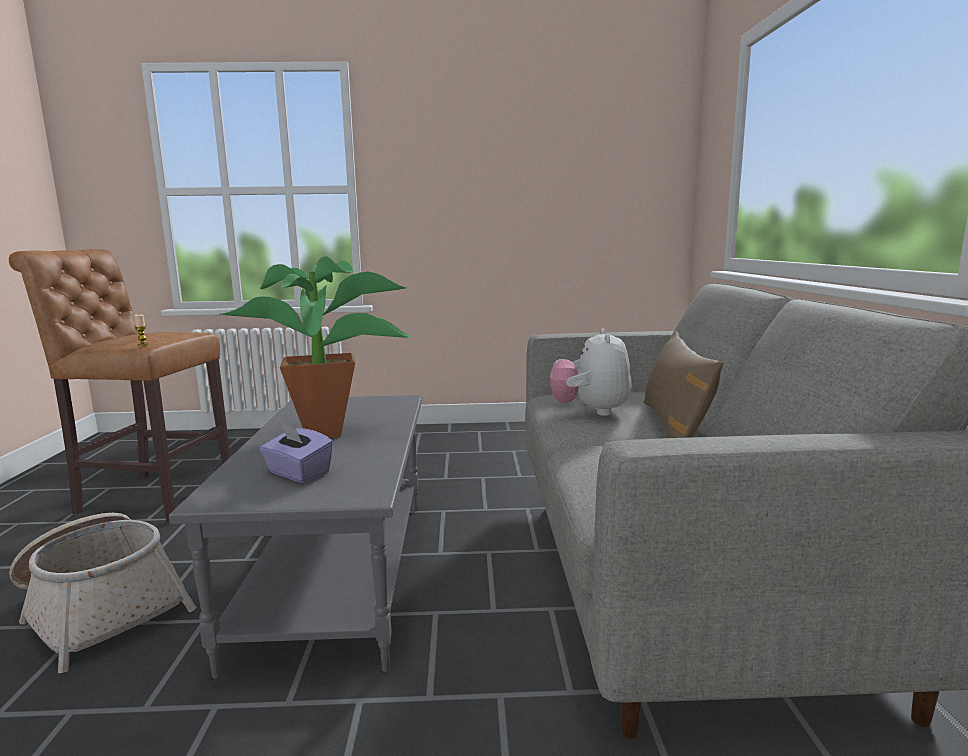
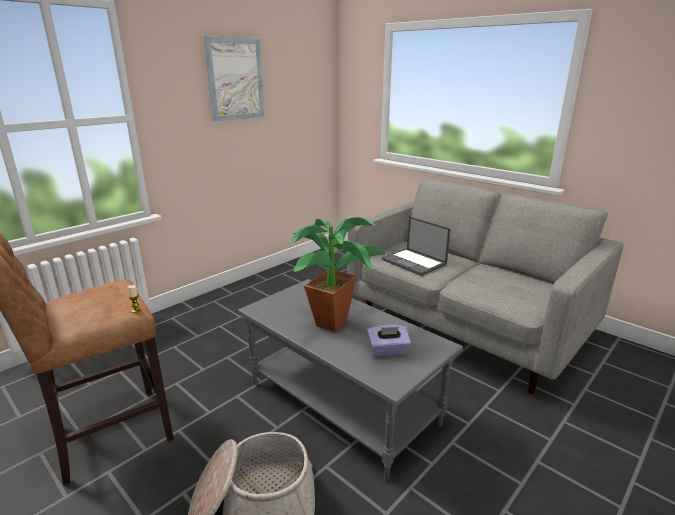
camera: 45 degrees left, 10 degrees up
(497, 147) = (235, 79): none -> picture
(591, 411) = (414, 262): plush toy -> laptop
(674, 428) = (460, 261): brown pillow -> none

